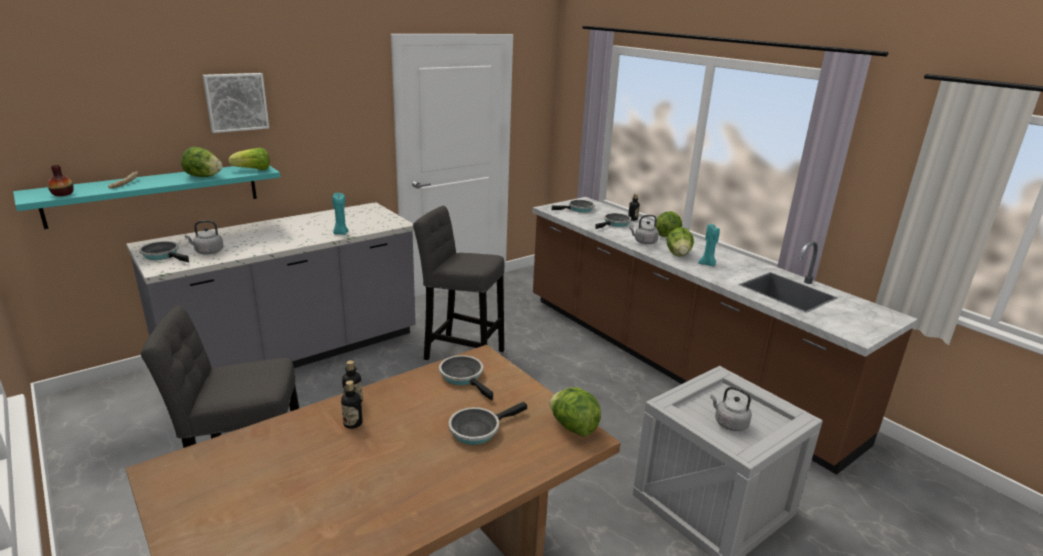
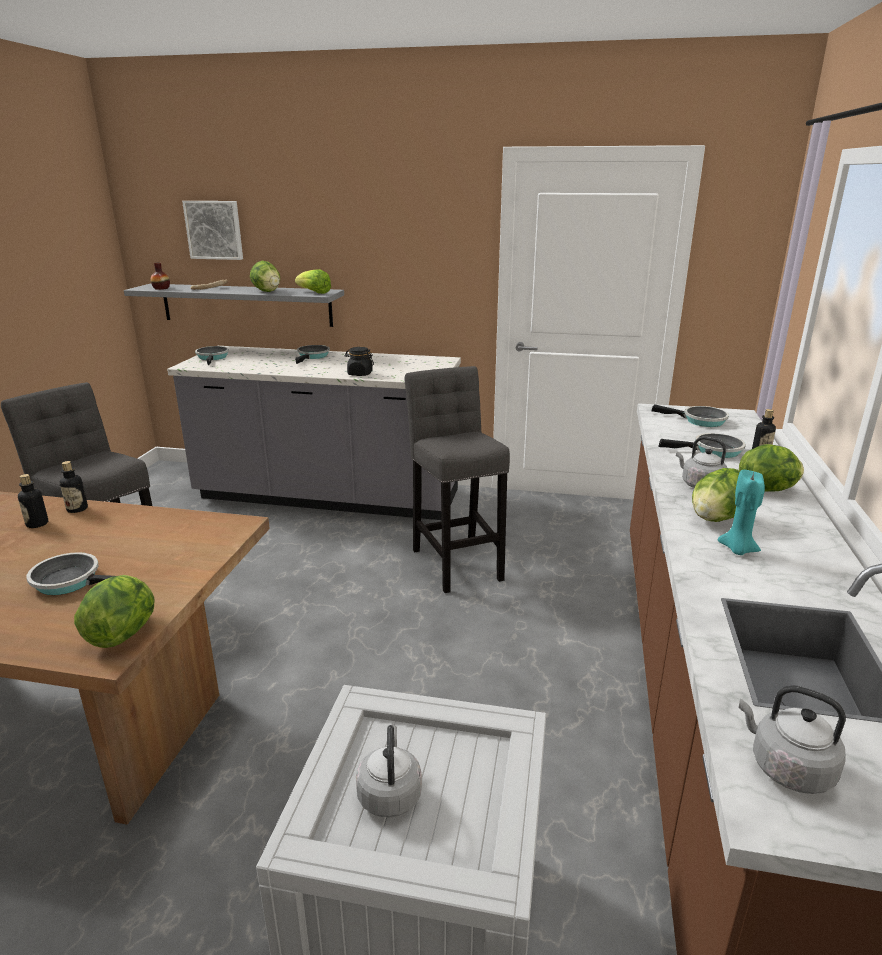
camera: 50 degrees right, 0 degrees up
(155, 194) = (246, 305): turquoise shelf -> grey shelf
(207, 252) = (240, 362): grey kettle -> grey kettle (786, 768)
(236, 102) = (319, 221): picture -> picture (214, 230)
(340, 233) = (360, 374): turquoise candle -> black jar
(464, 377) = (178, 534): frying pan -> frying pan (313, 356)

